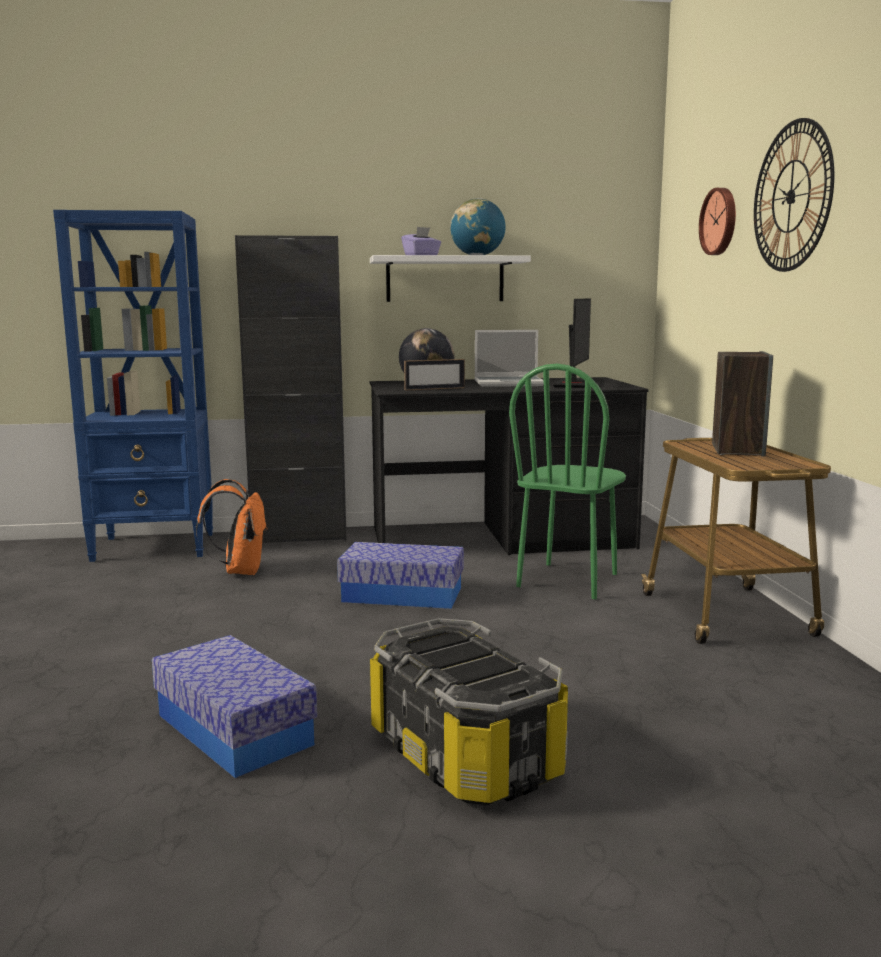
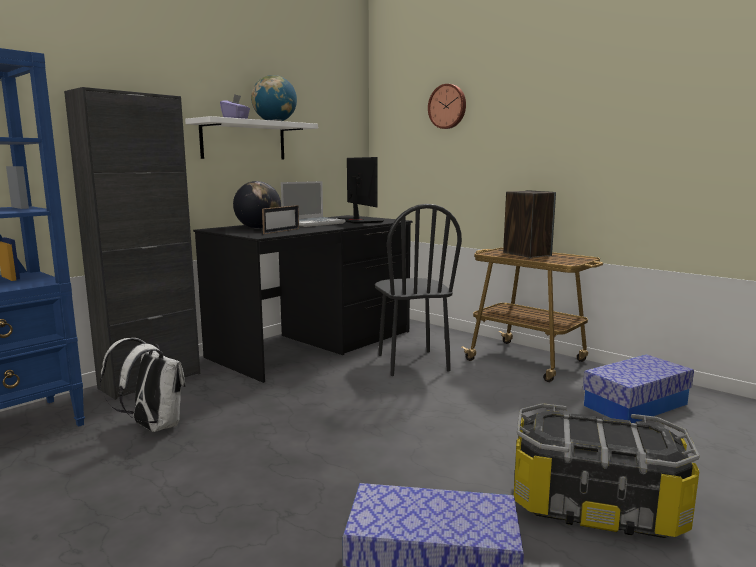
camera: 40 degrees left, 0 degrees up
(240, 571) = (152, 426): orange backpack -> white backpack
(402, 595) = (330, 405): storage box -> storage box (635, 405)
(568, 580) = (412, 363): green chair -> black chair
(791, 196) = (528, 92): wall clock -> none

